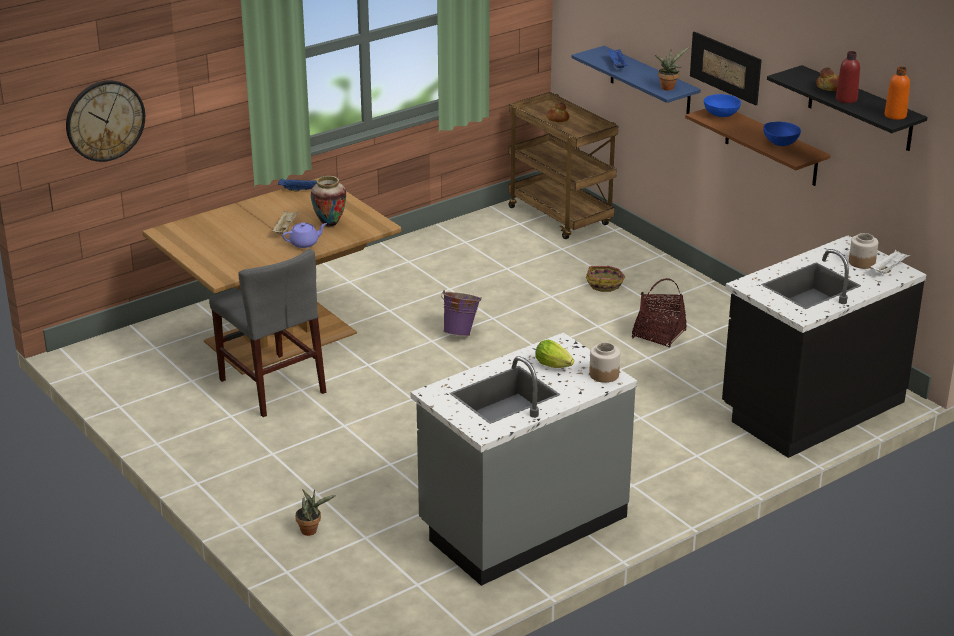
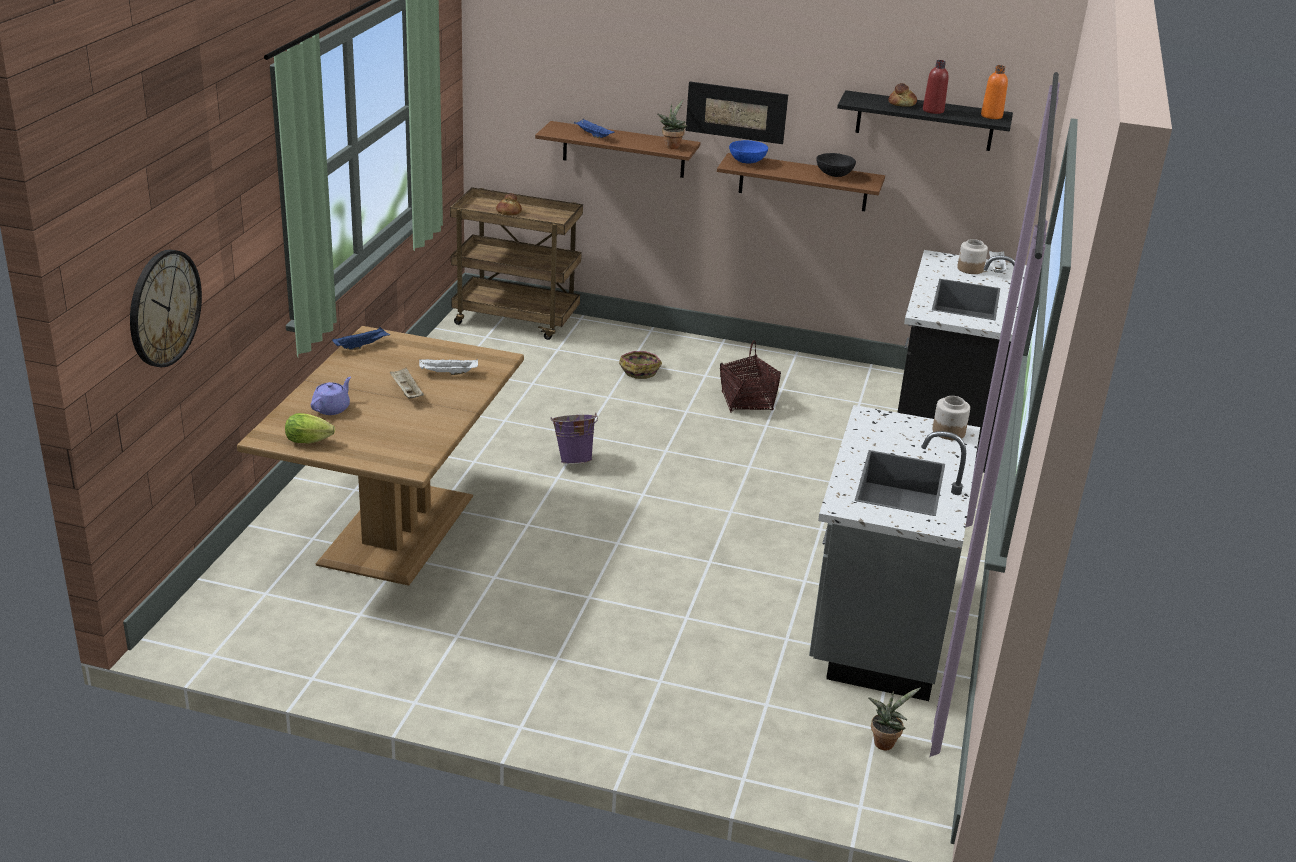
camera: 40 degrees left, 0 degrees up
(272, 386) = (458, 585): grey chair -> none
(305, 243) = (451, 400): purple teapot -> purple teapot (332, 408)
(311, 530) = (706, 722): potted plant -> potted plant (885, 741)
(329, 225) = (447, 373): vase -> white tray
(555, 366) = (899, 439): lettuce -> lettuce (311, 441)
(650, 83) = (623, 149): blue shelf -> brown shelf
(780, 143) = (834, 175): blue bowl -> black bowl

